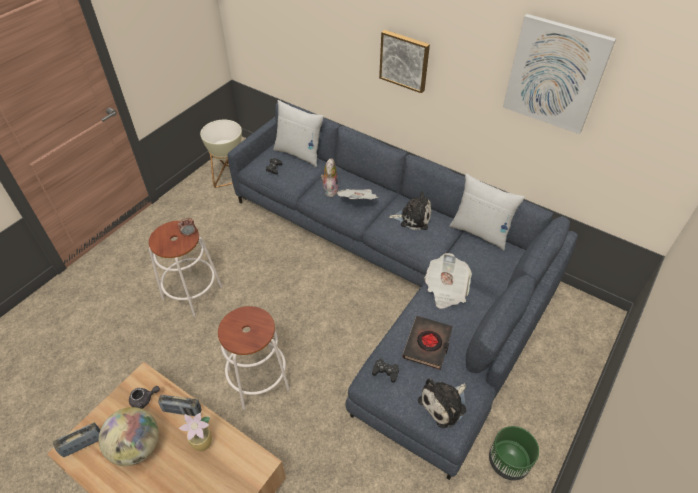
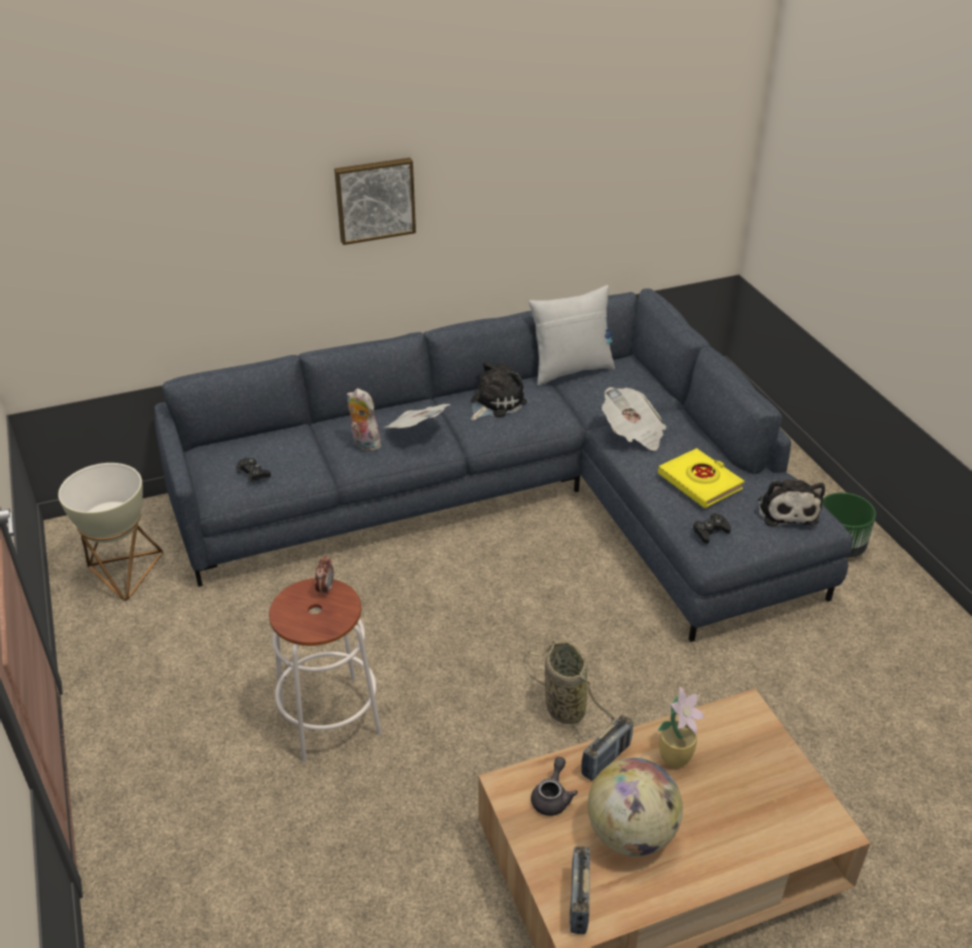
camera: 55 degrees left, 10 degrees down
(258, 379) = (563, 707): white stool -> basket
(298, 154) = (252, 440): grey pillow -> none
(428, 344) = (700, 482): black book -> yellow book
(555, 74) = (580, 121): picture -> none

